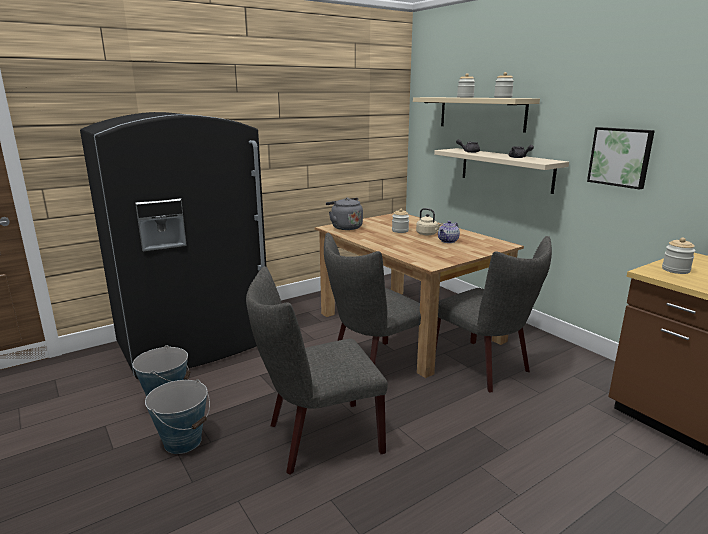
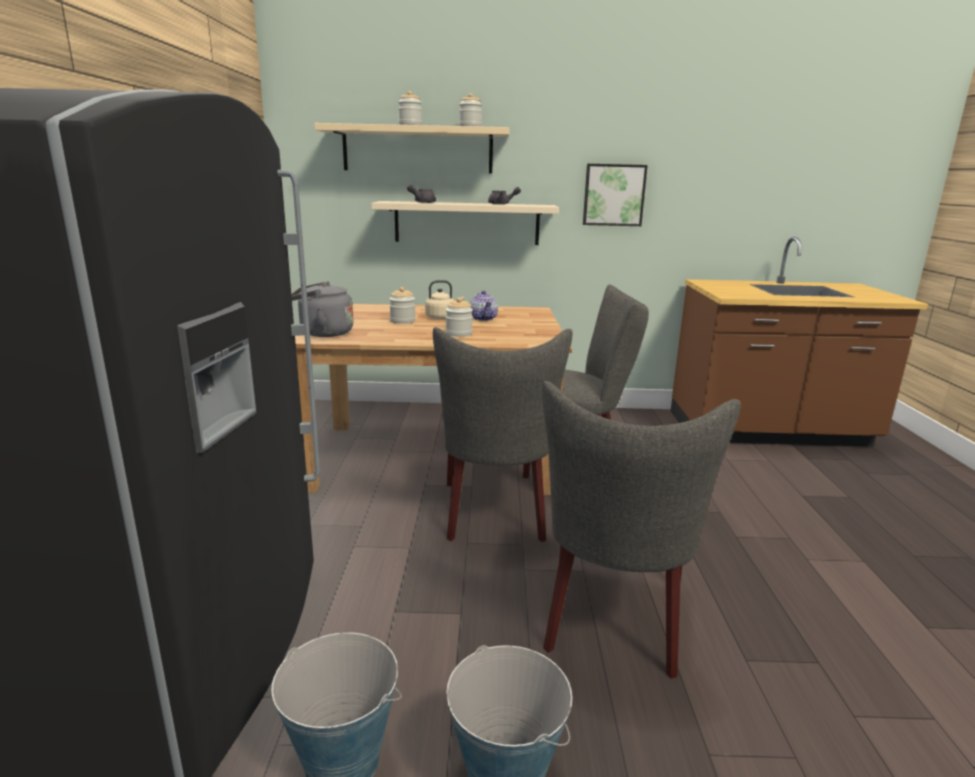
camera: 55 degrees left, 0 degrees up
(675, 270) = (731, 291): jar -> jar (458, 333)

